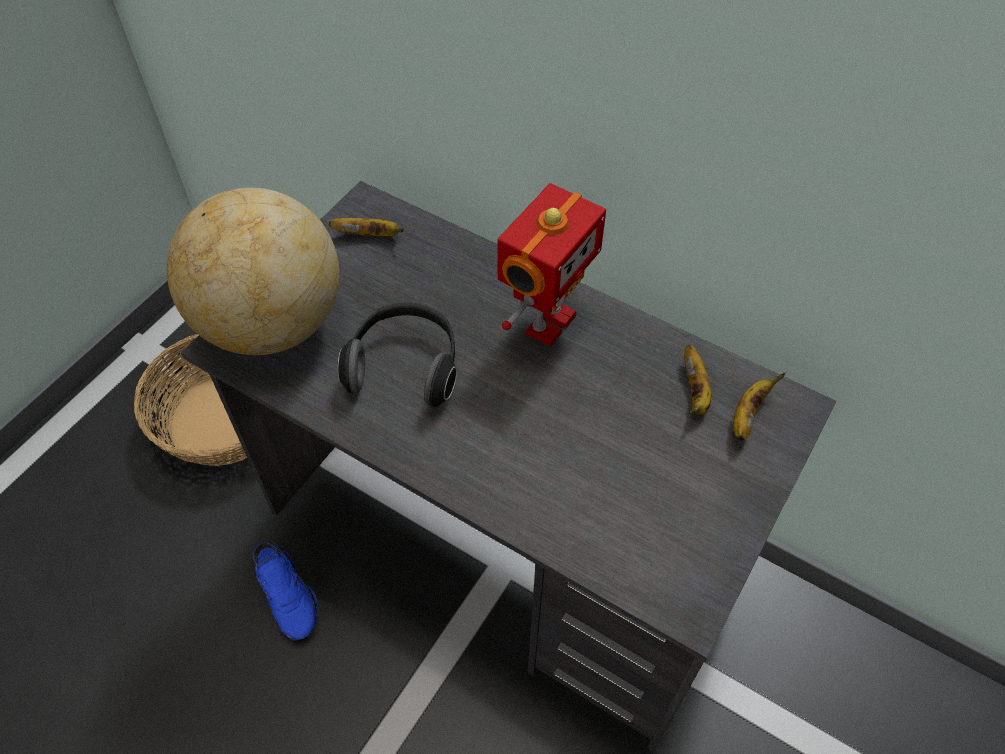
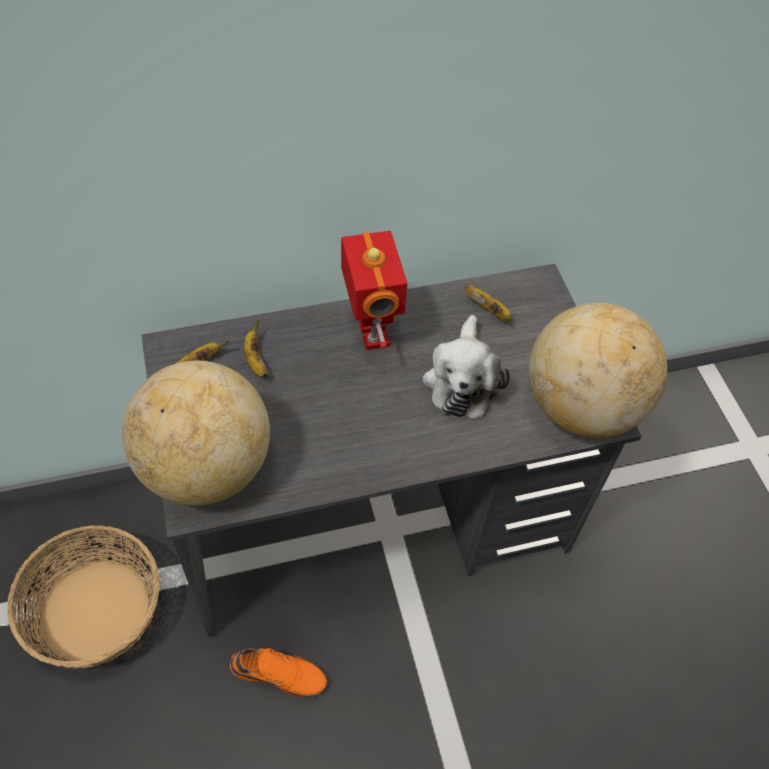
camera: 50 degrees left, 0 degrees up
(288, 593) = (279, 673): blue shoe -> orange shoe
(405, 366) = (324, 423): headphones -> none
(580, 433) = (462, 380): none -> plush toy
(675, 567) = (582, 407): none -> globe
(748, 415) = (526, 303): banana -> banana (255, 360)

